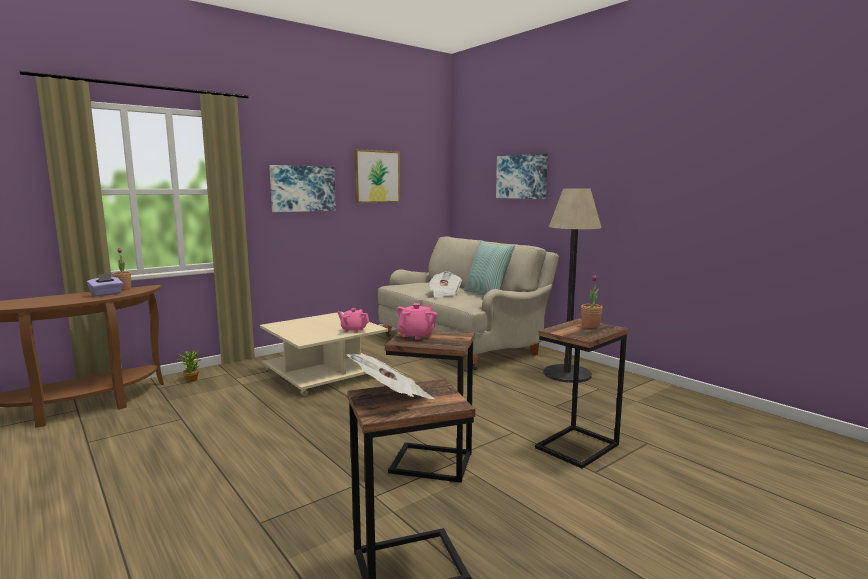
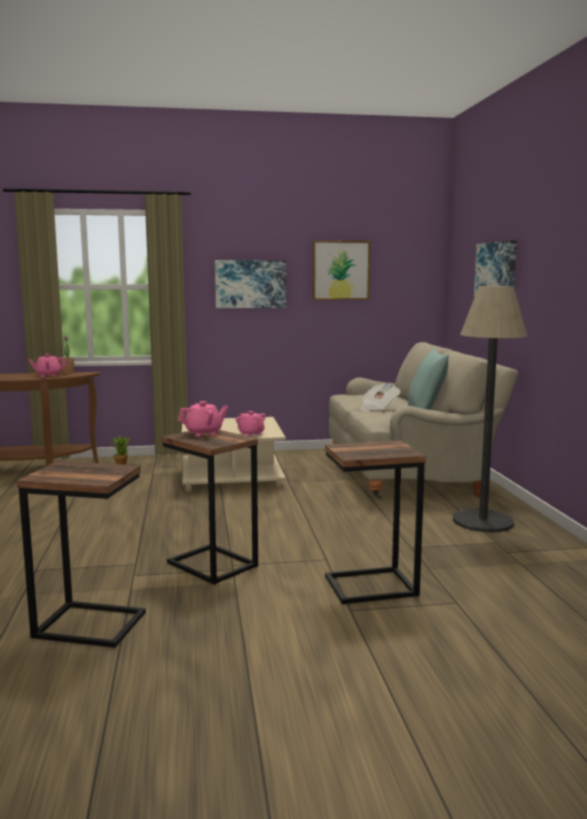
camera: 30 degrees right, 0 degrees up
(106, 294) = (48, 375): purple tissue box -> pink teapot
(392, 398) = (71, 469): newspaper -> none
(590, 326) = (389, 448): potted plant -> none

